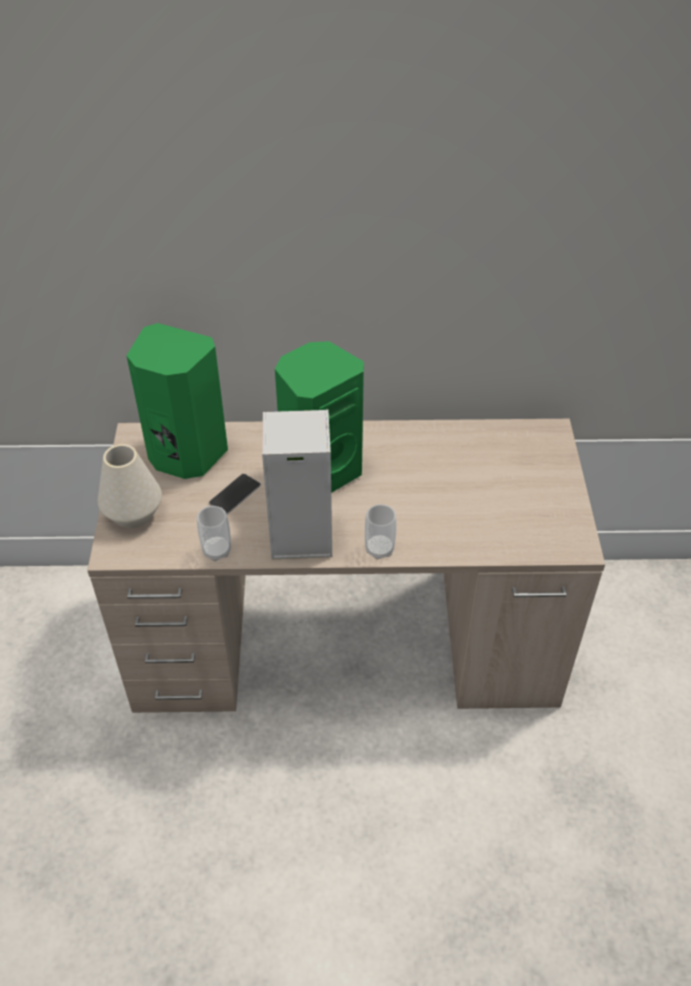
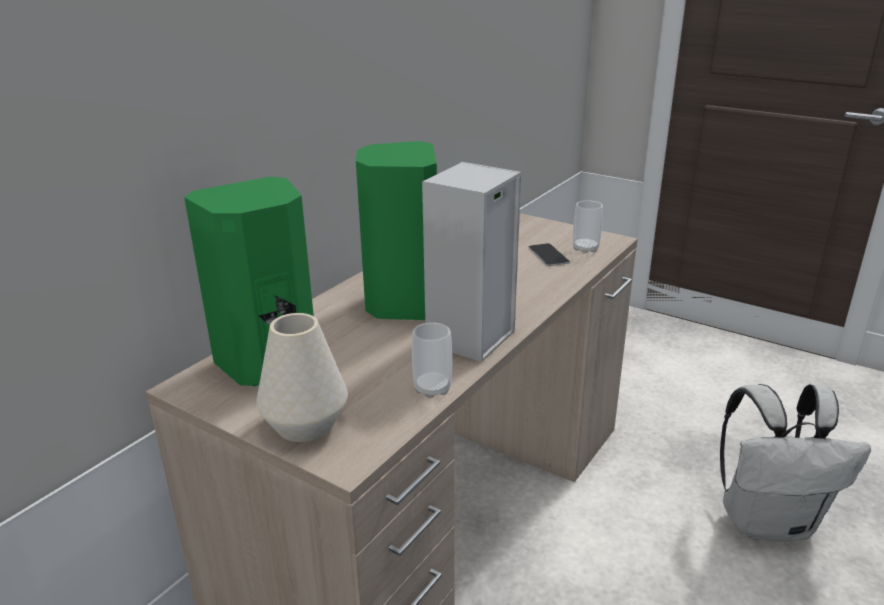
camera: 55 degrees left, 20 degrees down
(235, 494) = (367, 353): phone -> phone (548, 255)
(379, 549) = (530, 308): cup -> cup (585, 249)
(531, 884) = (768, 522): none -> white backpack

